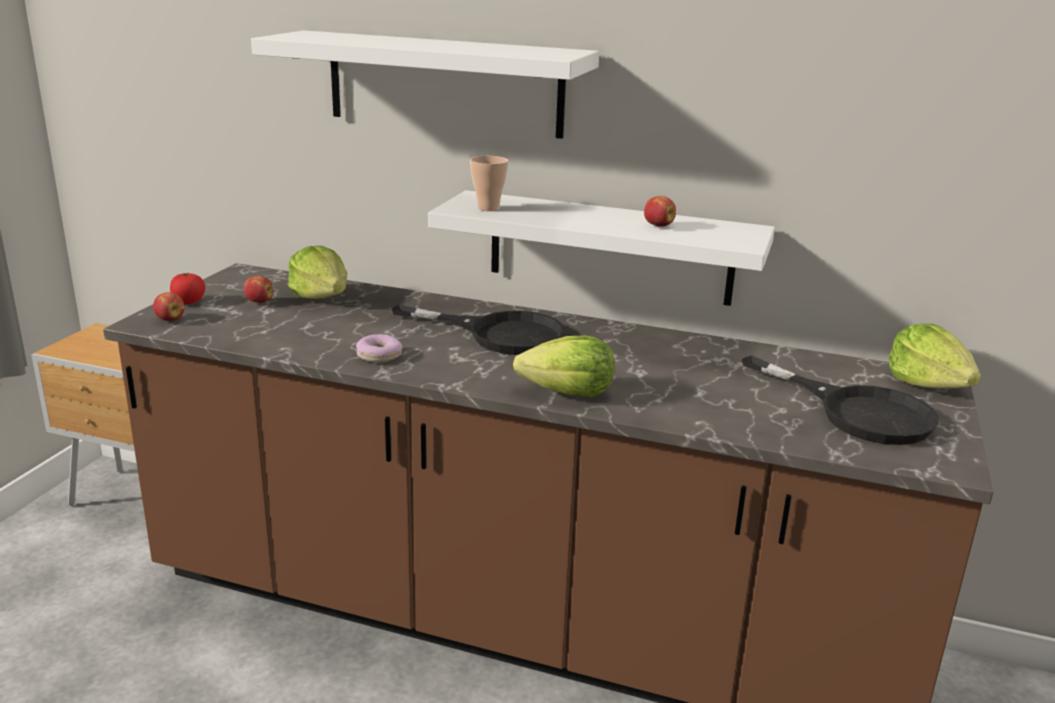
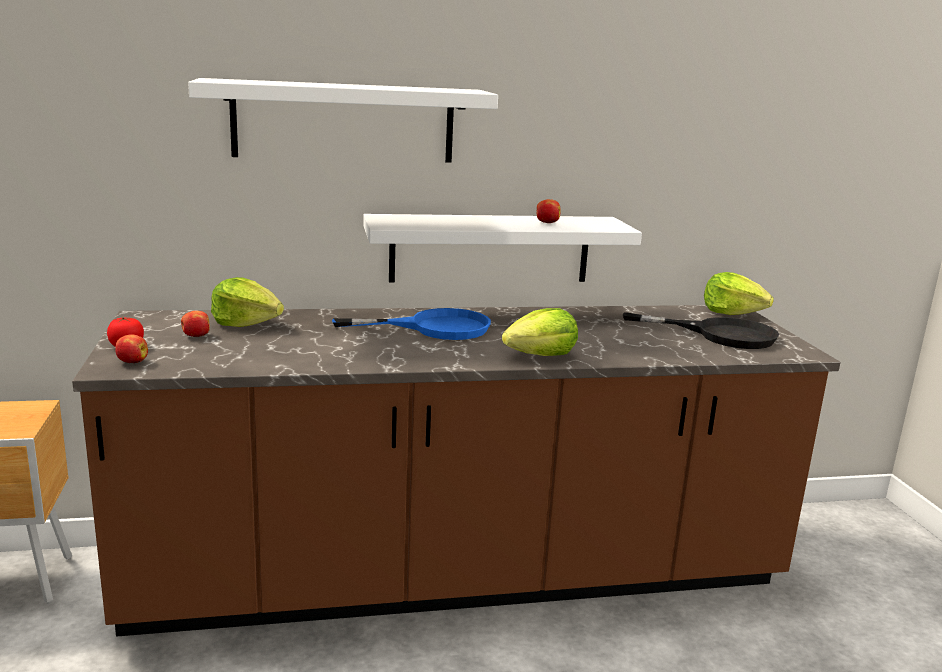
camera: 30 degrees left, 5 degrees down
(379, 356) = (367, 357): donut -> none
(488, 208) = (410, 223): cup -> none
(499, 334) = (434, 328): black frying pan -> blue frying pan

